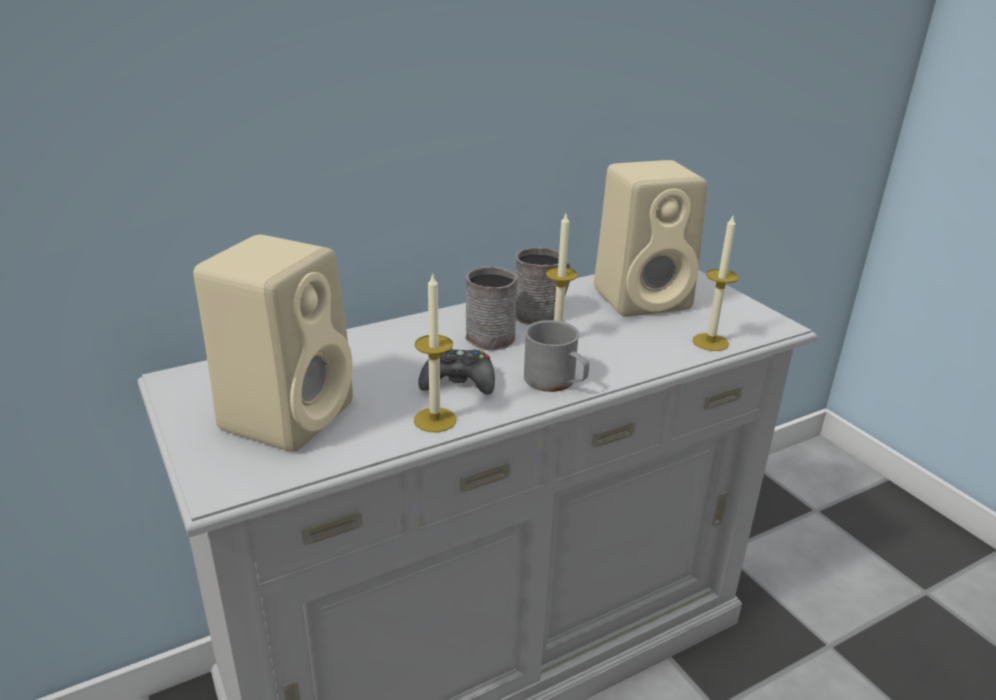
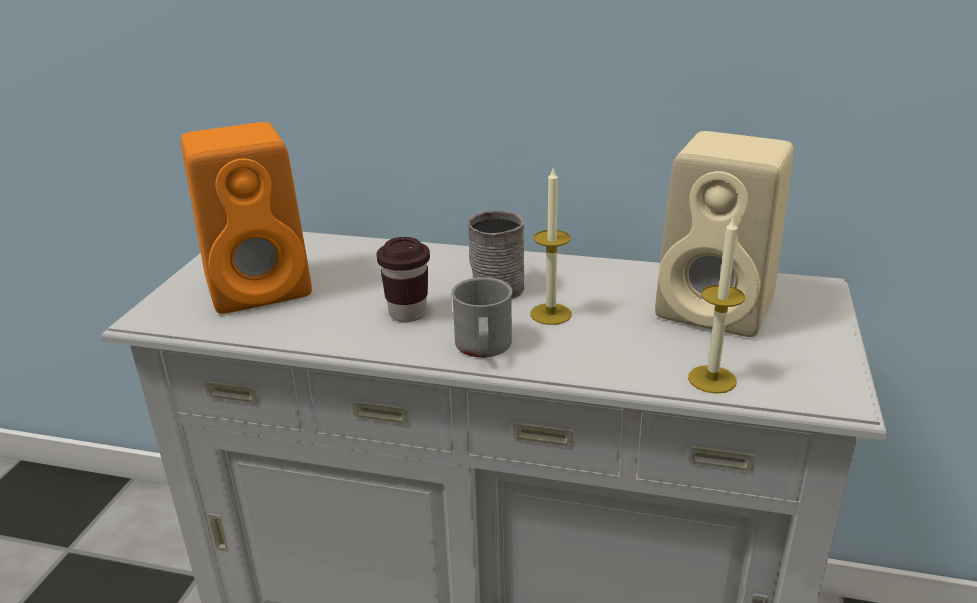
camera: 45 degrees right, 0 degrees up
(289, 413) = (262, 286): beige speaker -> orange speaker
(435, 420) = (340, 334): candle -> none
(458, 382) = (408, 313): black game controller -> brown cup
(542, 313) = (584, 285): grey mug -> none

